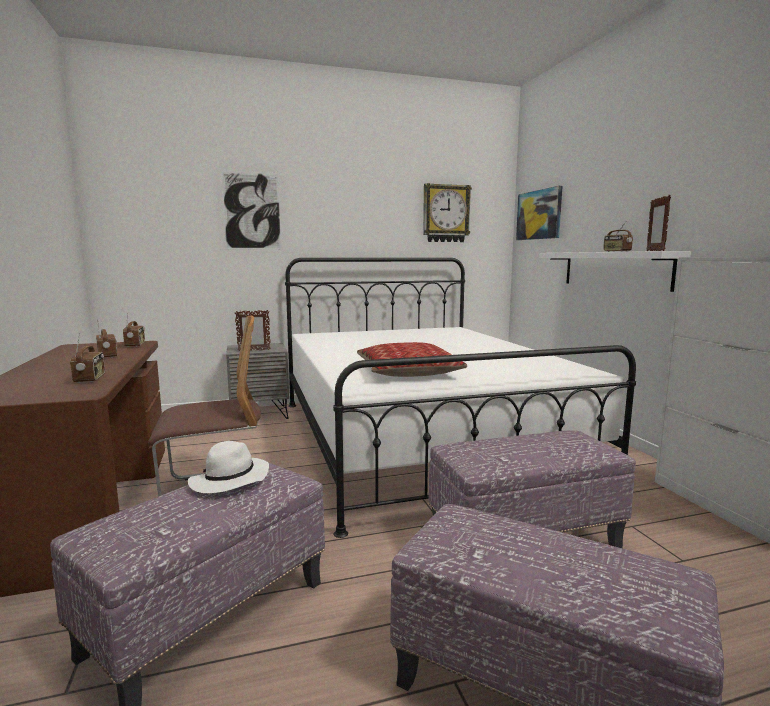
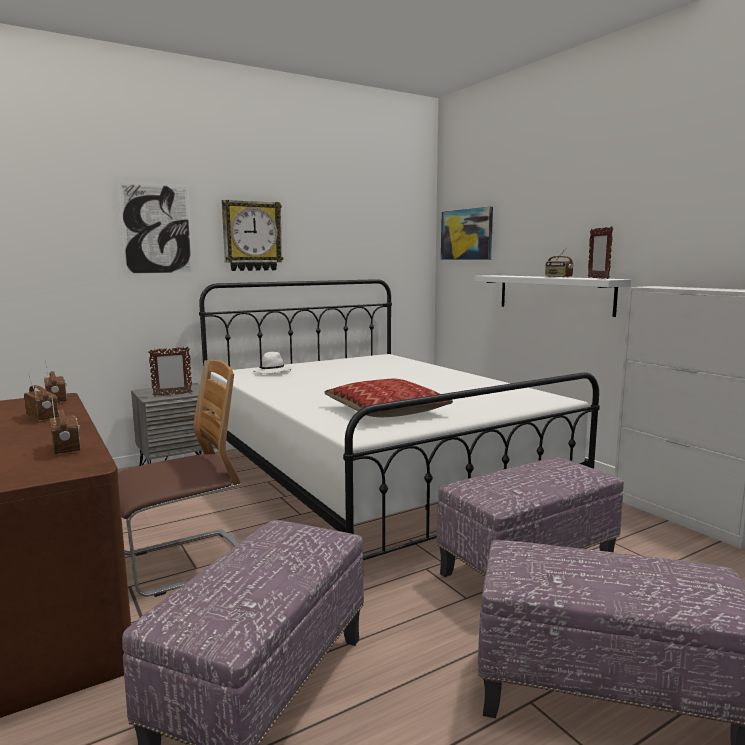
camera: 15 degrees left, 0 degrees up
(229, 481) = (271, 545): white hat -> white hat (273, 372)
(445, 213) = (369, 231): wall clock -> wall clock (252, 236)

